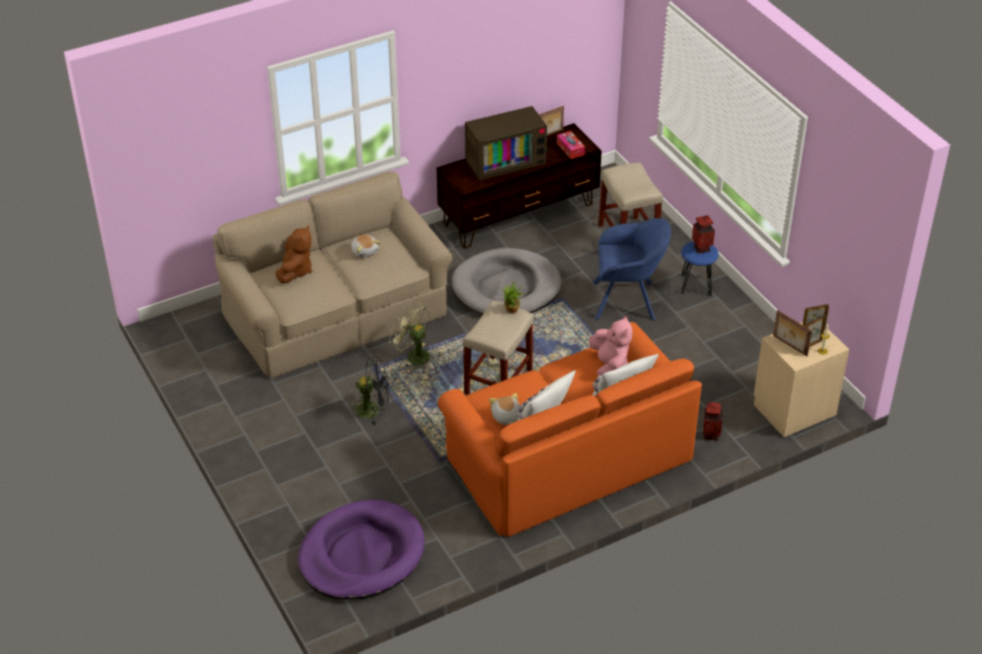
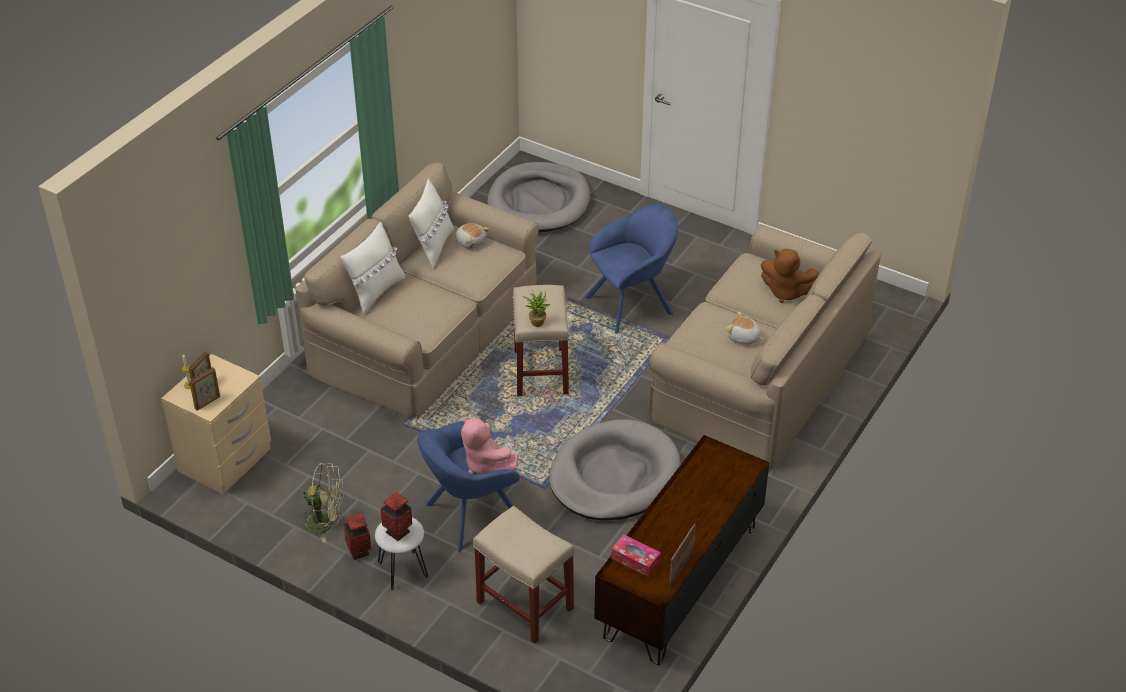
camera: 150 degrees right, 0 degrees up
(295, 271) = (786, 292): brown plush toy -> brown plush toy turned 45 degrees counterclockwise
(361, 554) = (539, 202): purple dog bed -> grey dog bed
(373, 409) = (633, 303): black fan -> blue armchair
(413, 356) = (643, 364): green fan -> green fan (326, 523)
(505, 160) = (699, 507): television -> none
(567, 456) = (426, 331): orange sofa -> beige sofa
(609, 366) = (407, 318): pink plush toy -> pink plush toy (485, 464)
(696, 285) = (402, 570): blue stool -> white stool
(711, 435) = (300, 402): vase -> vase (359, 552)
(789, 346) = (227, 377): picture frame -> none

